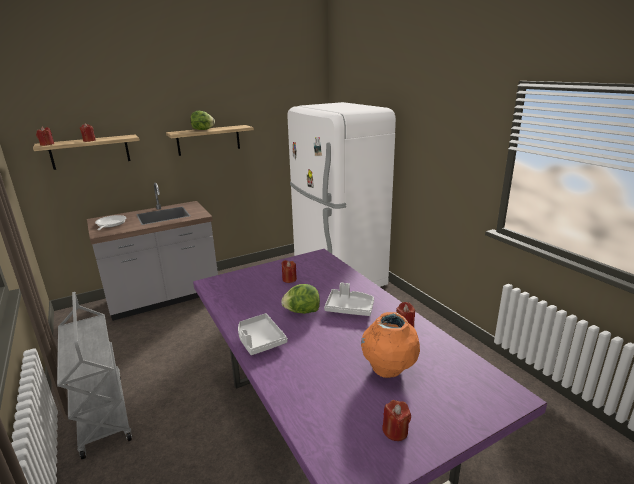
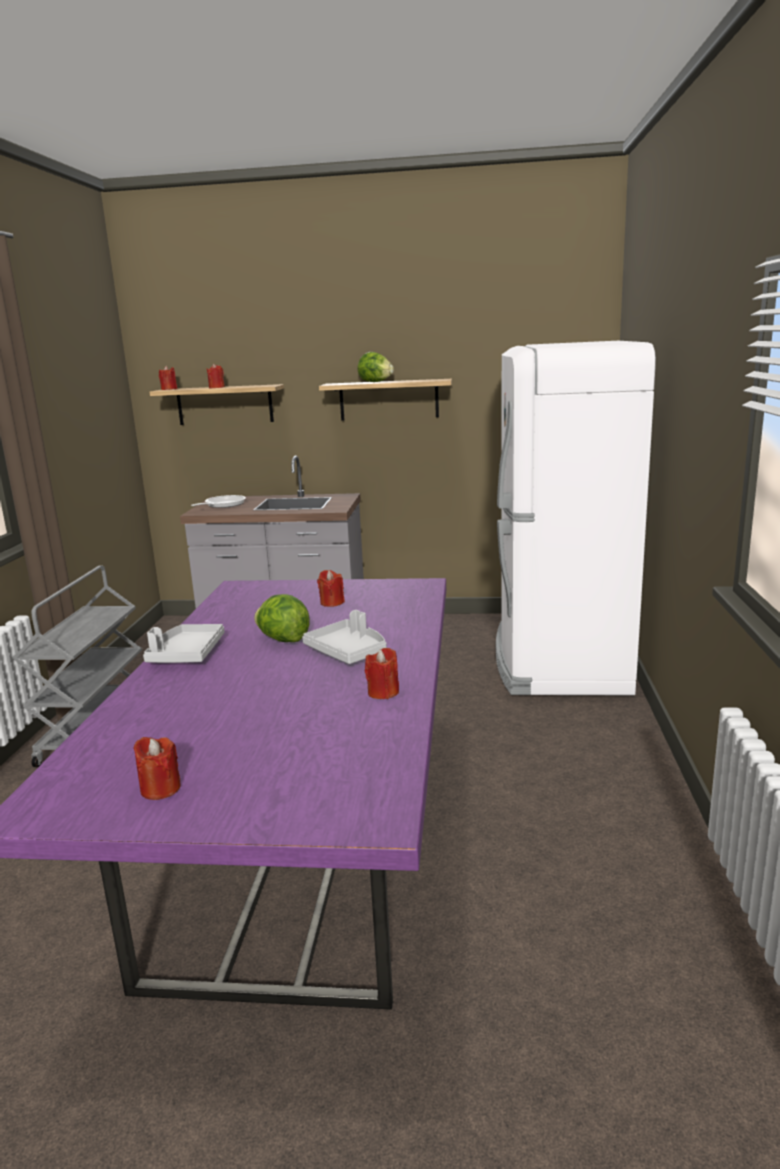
camera: 35 degrees right, 5 degrees down
(388, 371) = (268, 730): orange vase -> none

